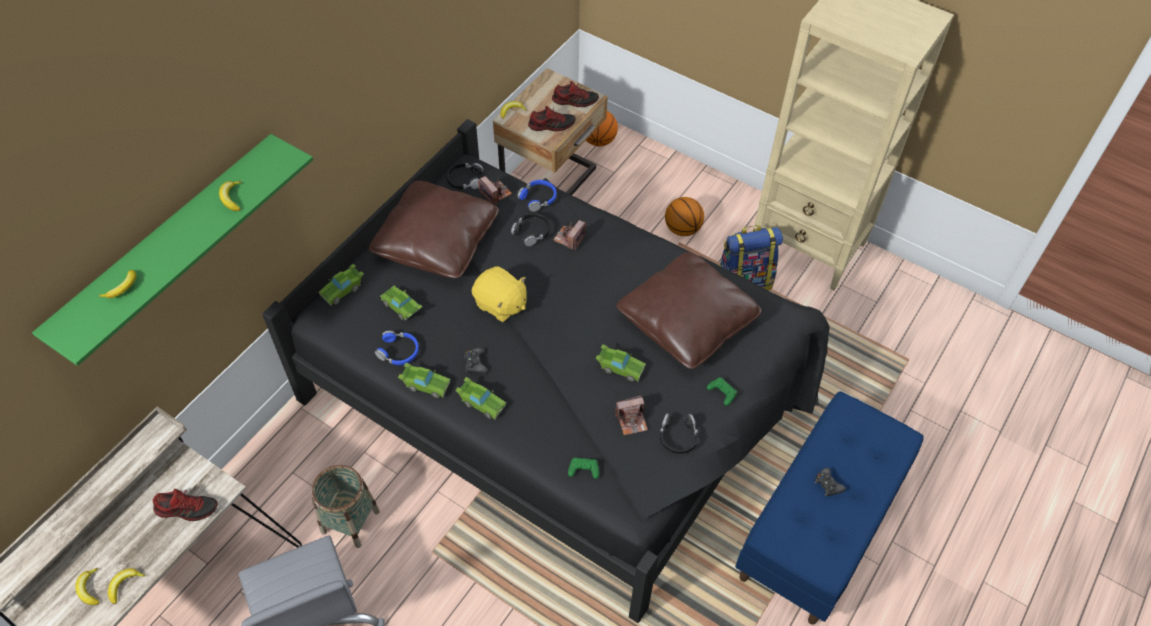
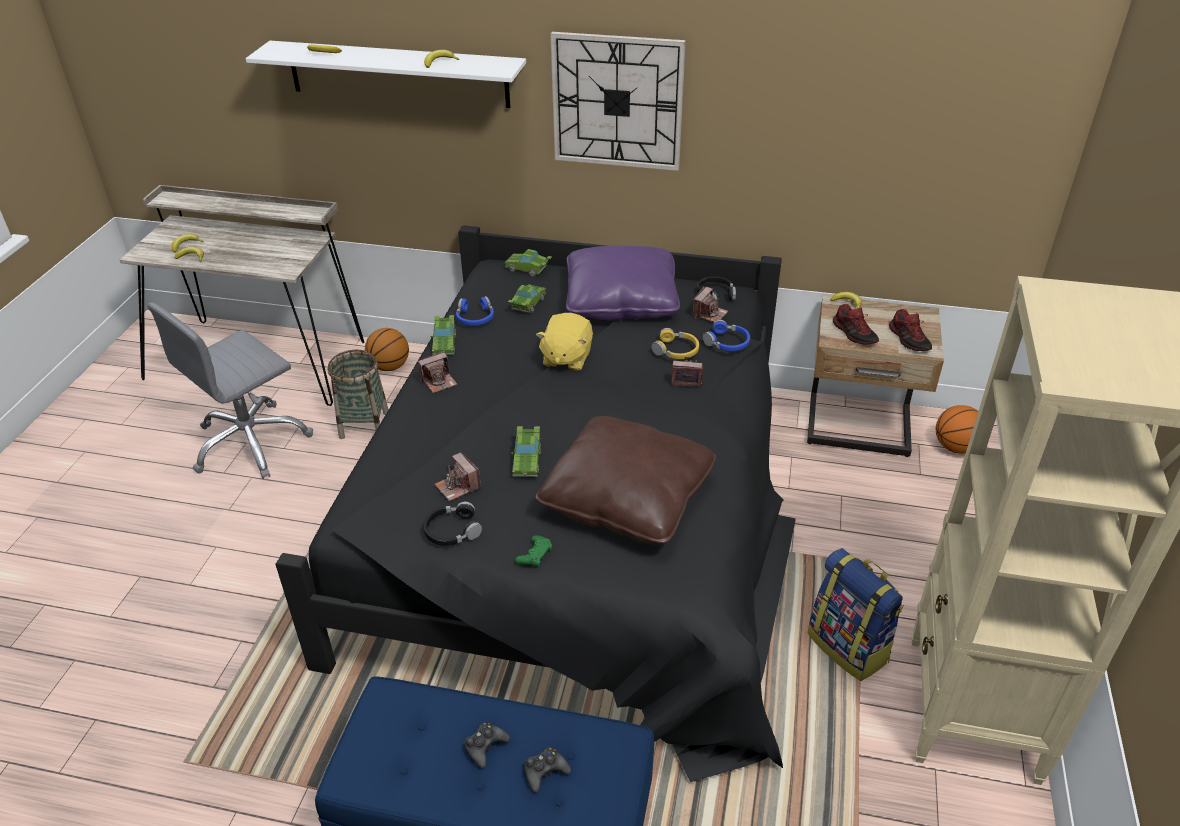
camera: 70 degrees right, 15 degrees down
(169, 244) = (398, 74): green shelf -> white shelf
(187, 508) = (265, 261): shoe -> none
(343, 106) = (617, 102): none -> wall clock
(437, 242) = (621, 301): brown pillow -> purple pillow
(475, 363) = (485, 365): black game controller -> black game controller (545, 772)
(481, 403) = (439, 381): green toy car -> camera
(532, 232) = (676, 351): black headphones -> yellow headphones
(583, 470) = (384, 472): green game controller -> none
(682, 229) = (886, 560): basketball -> basketball (390, 367)

